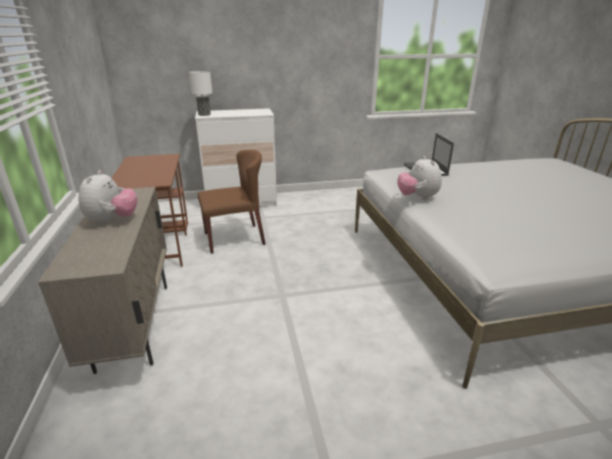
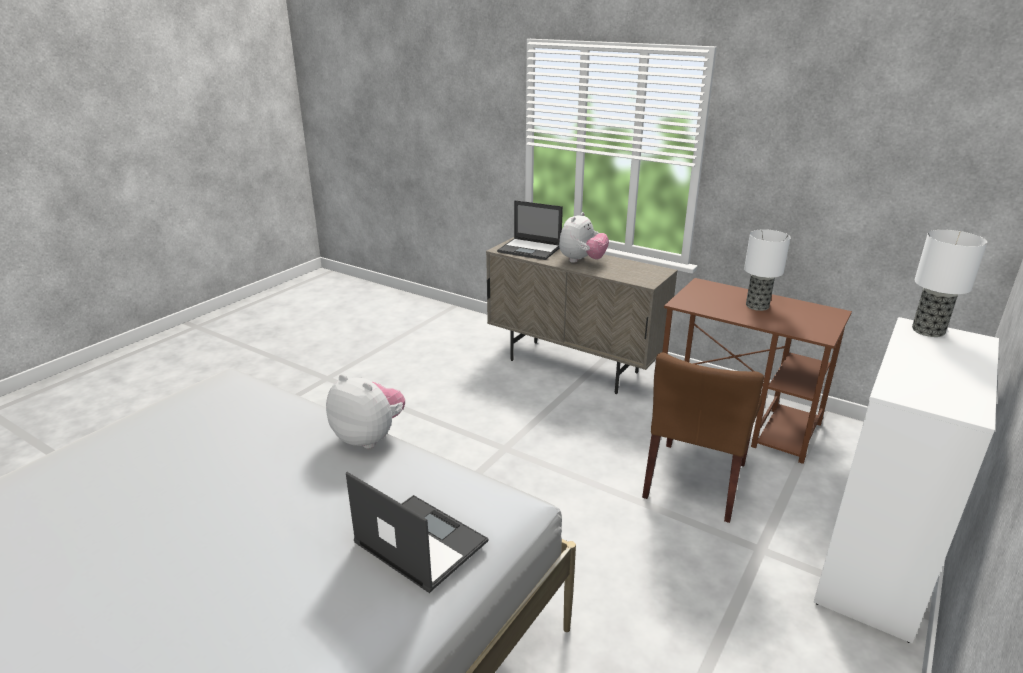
camera: 135 degrees right, 0 degrees up
(95, 252) = (530, 249): none -> laptop
(112, 220) = (581, 261): plush toy -> plush toy turned 105 degrees counterclockwise
(143, 169) = (758, 306): none -> table lamp

